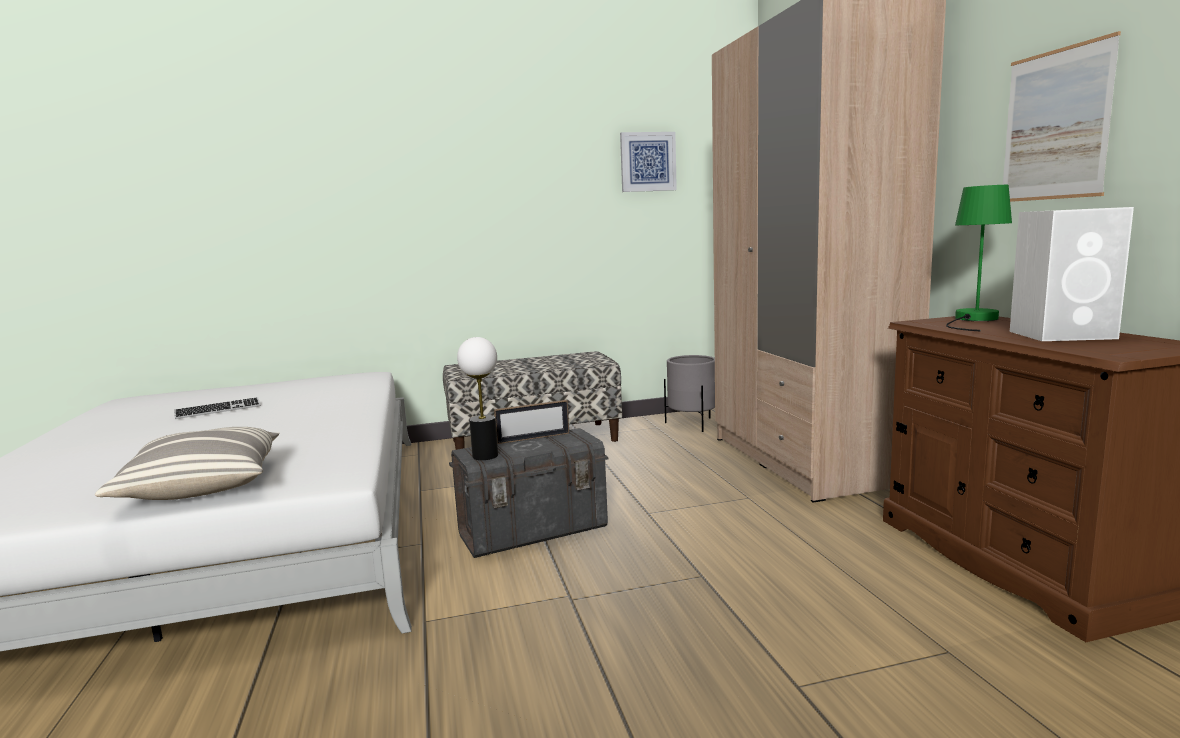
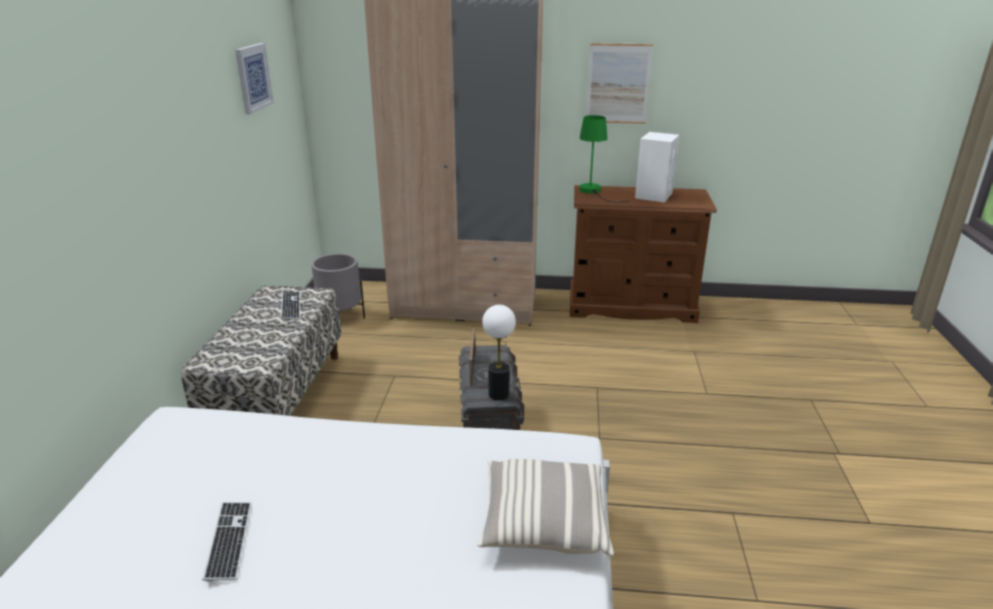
camera: 70 degrees left, 15 degrees up
(568, 362) = (291, 306): none -> keyboard

